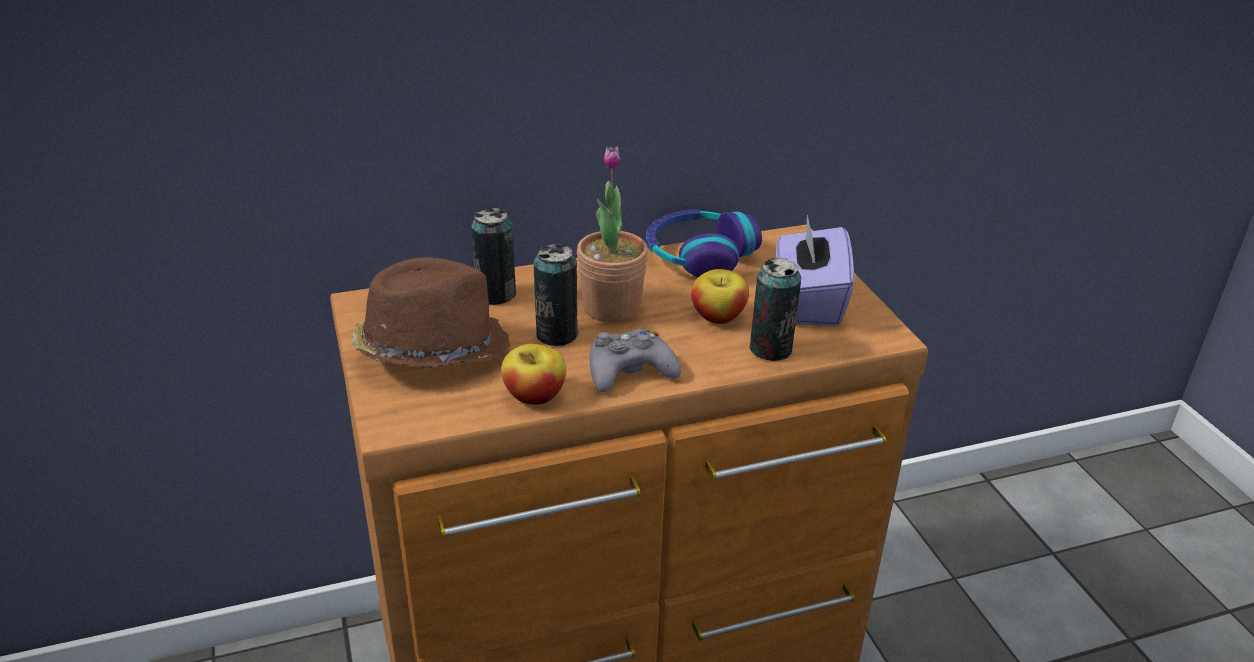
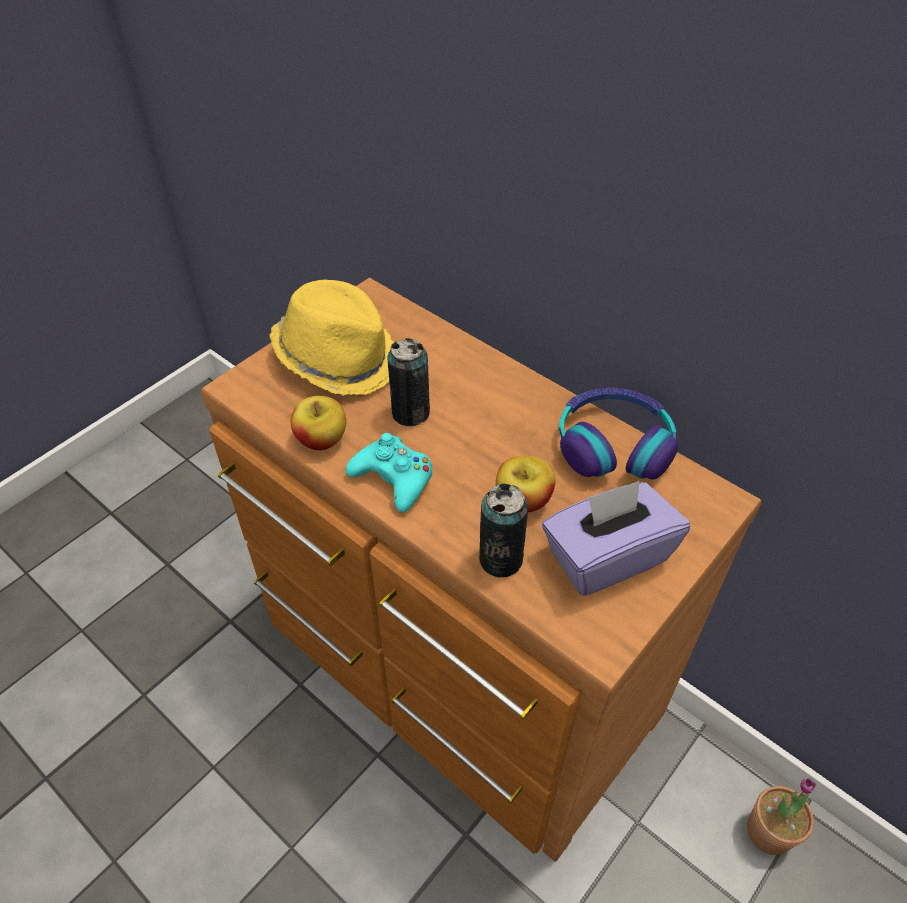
camera: 60 degrees right, 15 degrees up
(431, 349) = (338, 358): brown hat -> yellow hat
(496, 295) = (437, 354): can -> none
(611, 307) = (476, 426): potted plant -> potted plant (769, 831)
(629, 371) = (394, 479): grey game controller -> turquoise game controller

